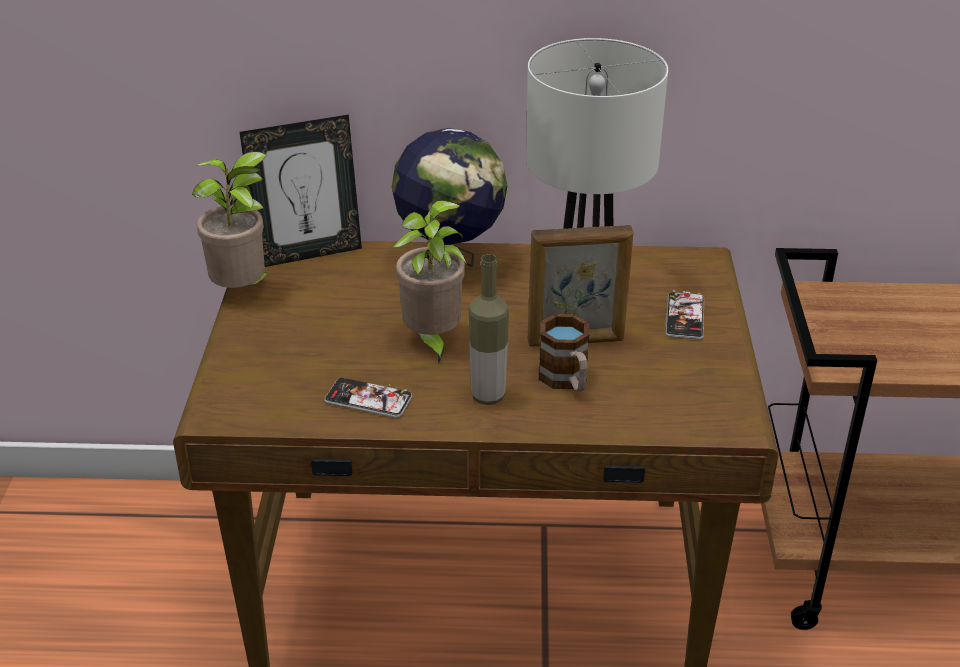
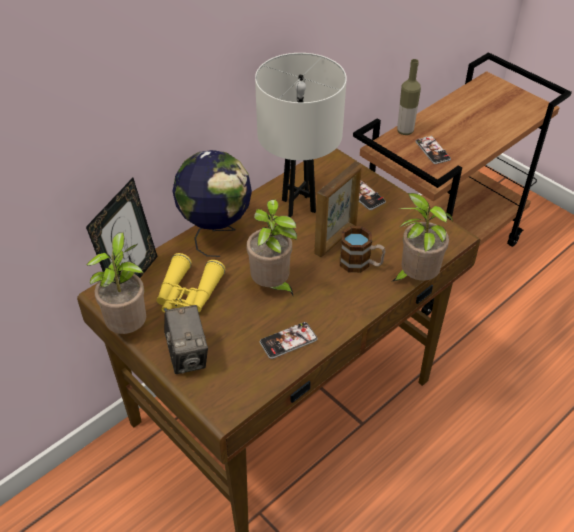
camera: 45 degrees left, 10 degrees up
(255, 348) = (188, 356): none -> camera
(338, 297) = (188, 294): none -> yellow binoculars
(488, 396) = (339, 297): bottle -> bottle (405, 131)
(611, 435) = (415, 278): none -> potted plant
(887, 334) = (432, 151): none -> phone

